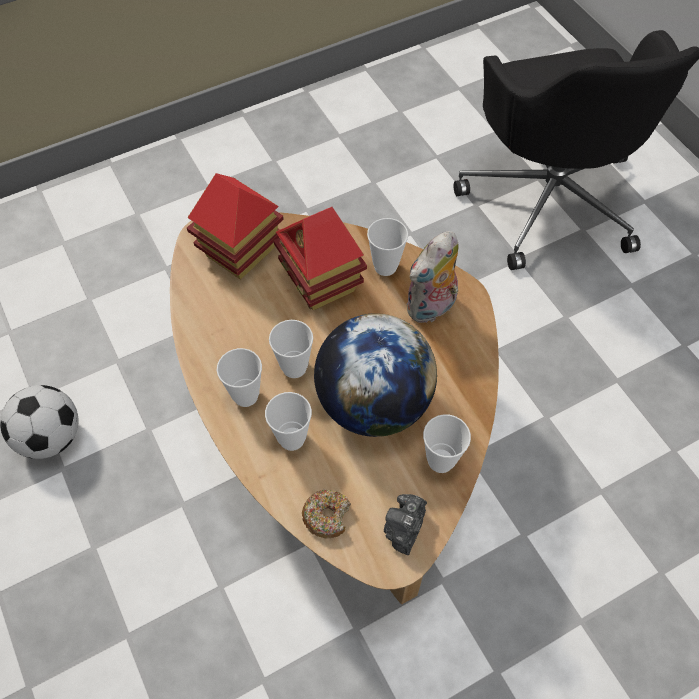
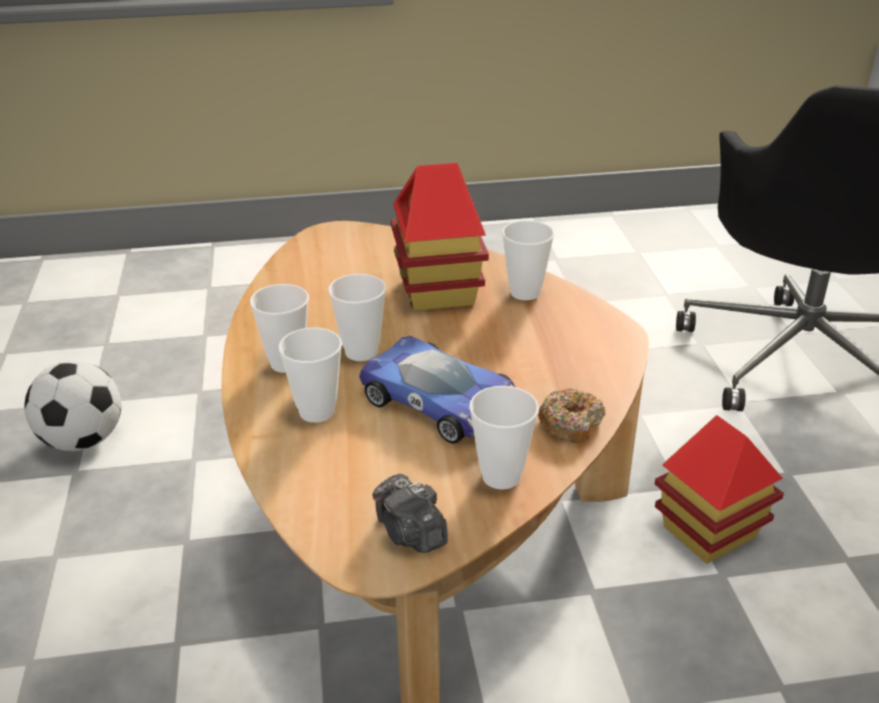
camera: 20 degrees right, 25 degrees down
(240, 252) = (360, 253): toy house -> toy house (709, 532)
(327, 516) = (313, 493): donut -> donut (570, 423)
(373, 403) = (441, 402): globe -> toy car
(404, 529) = (410, 533): camera -> camera turned 75 degrees counterclockwise
(431, 308) = (565, 336): plush toy -> none

